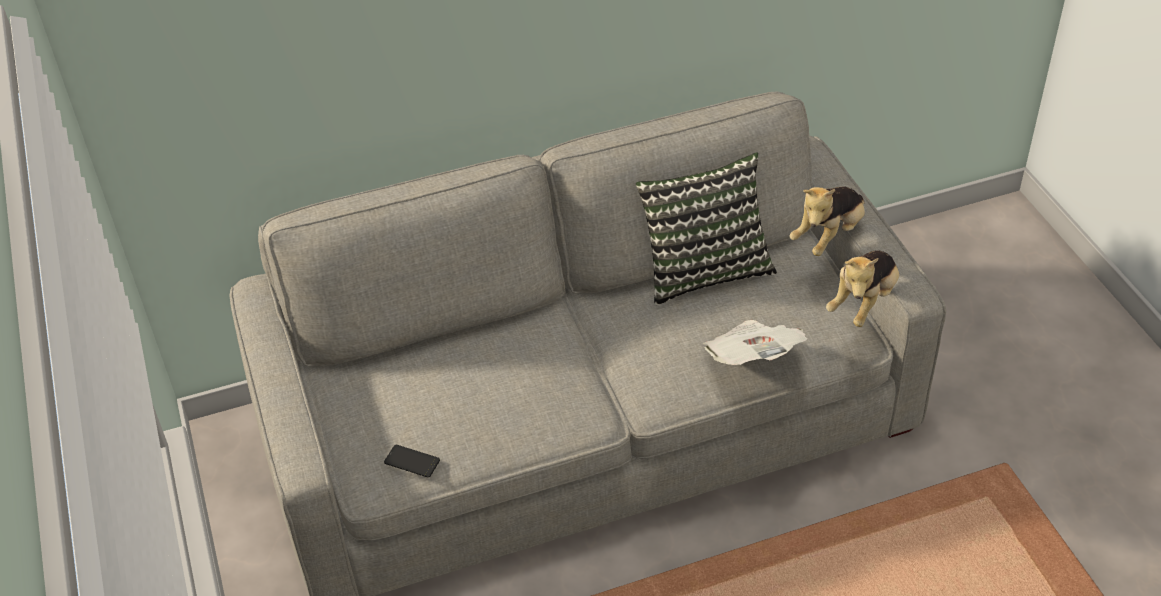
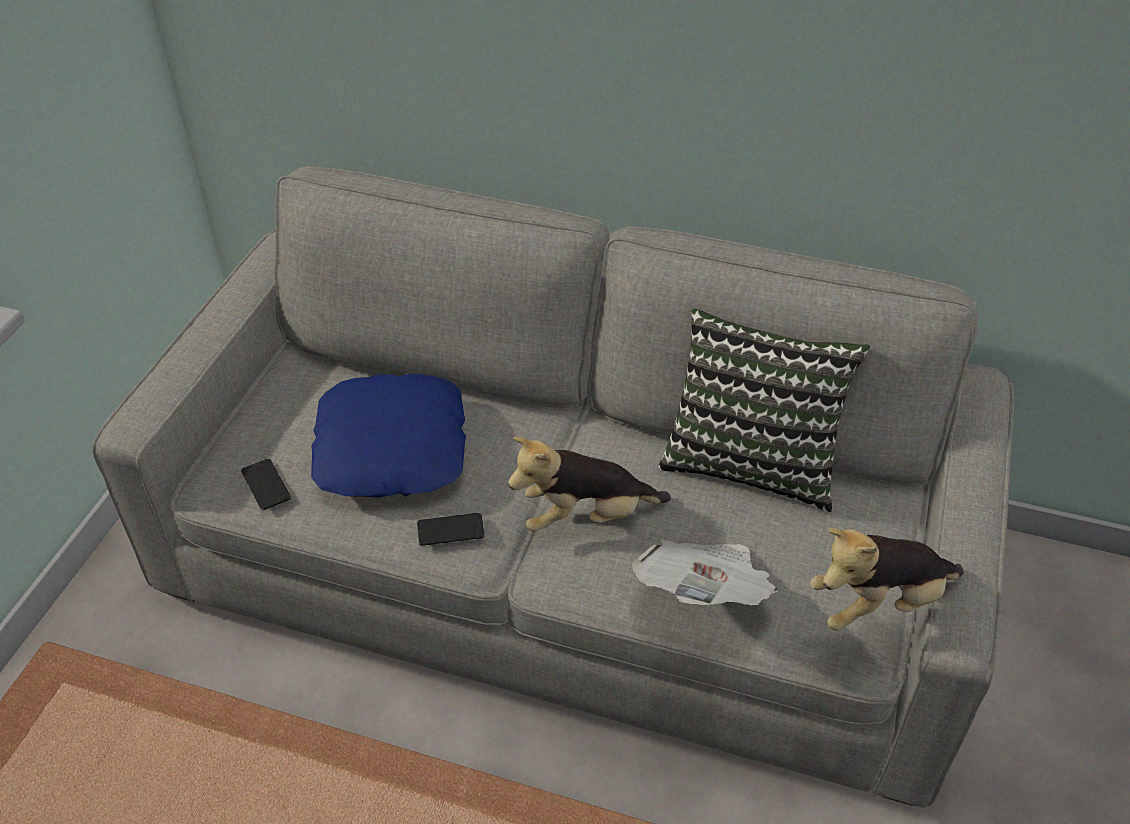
camera: 35 degrees right, 0 degrees up
(474, 389) = (393, 448): none -> blue pillow
(566, 415) = (450, 530): none -> phone
(829, 236) = (911, 499): plush toy -> plush toy (585, 517)

